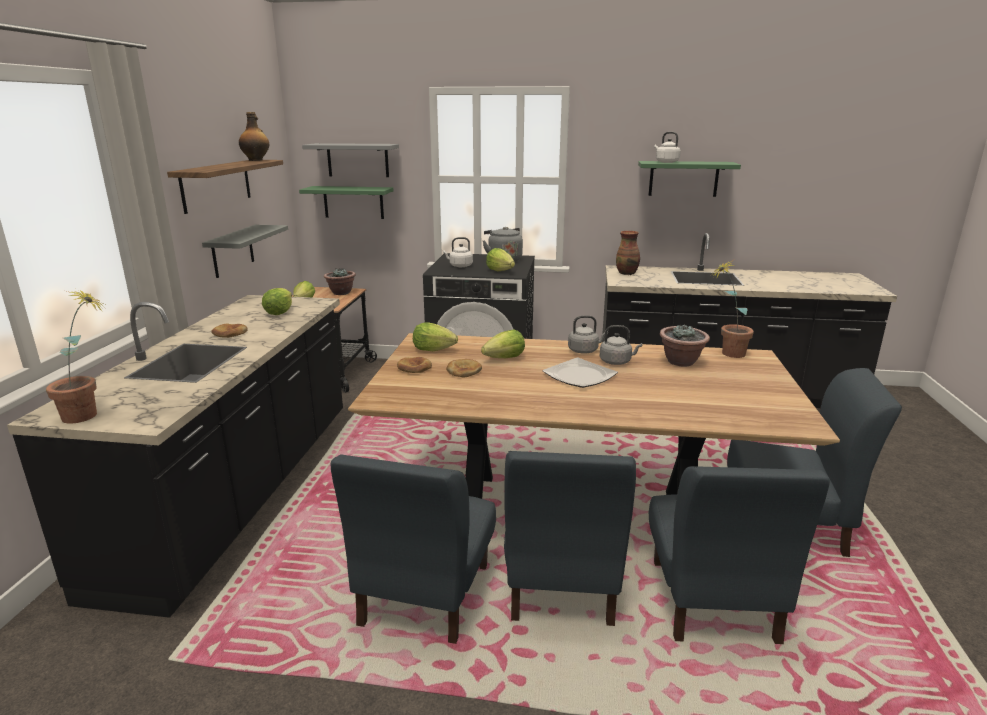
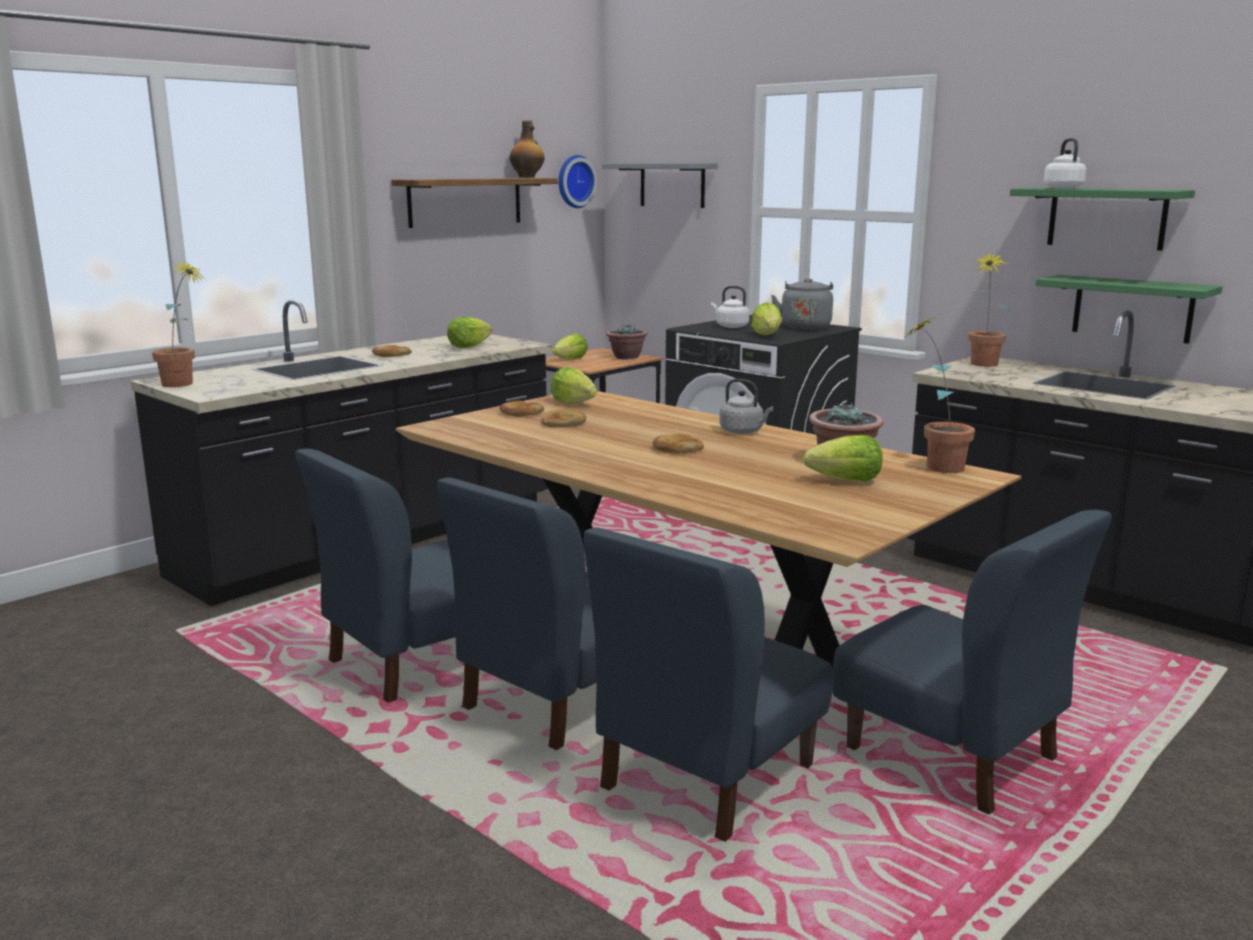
camera: 35 degrees right, 5 degrees down
(232, 251) = (478, 281): grey shelf -> none
(274, 159) = (574, 181): none -> wall clock
(353, 202) = (663, 241): green shelf -> green shelf (1132, 308)
(505, 358) = (631, 422): lettuce -> lettuce (846, 481)
(578, 376) = (677, 448): plate -> bread
(617, 362) = (757, 446): grey kettle -> none
(627, 273) = (982, 365): vase -> potted plant

